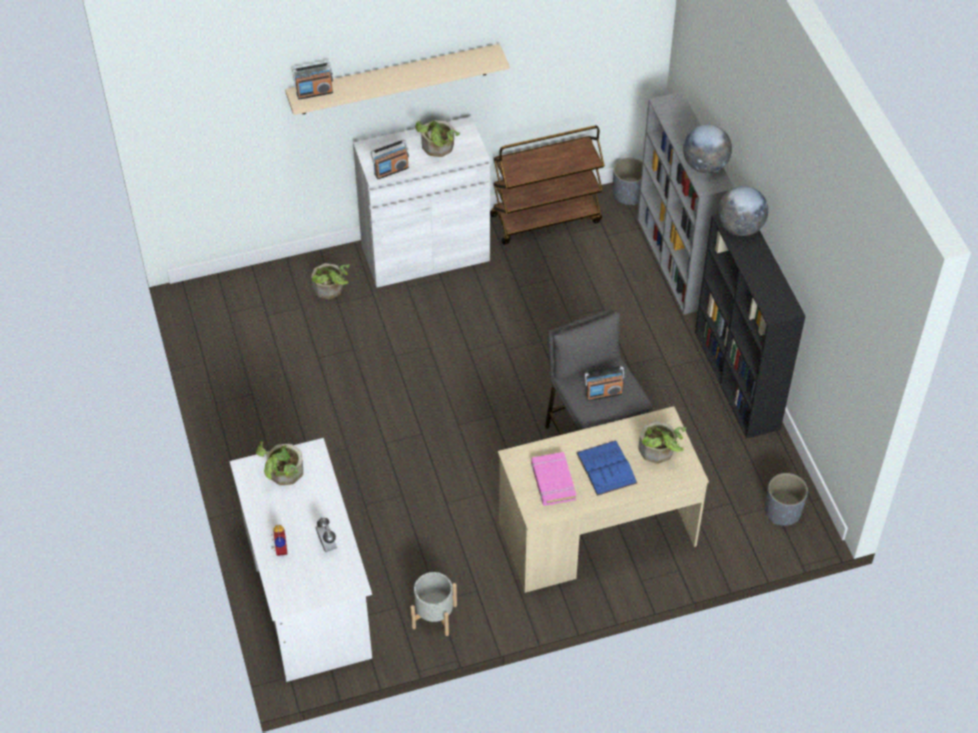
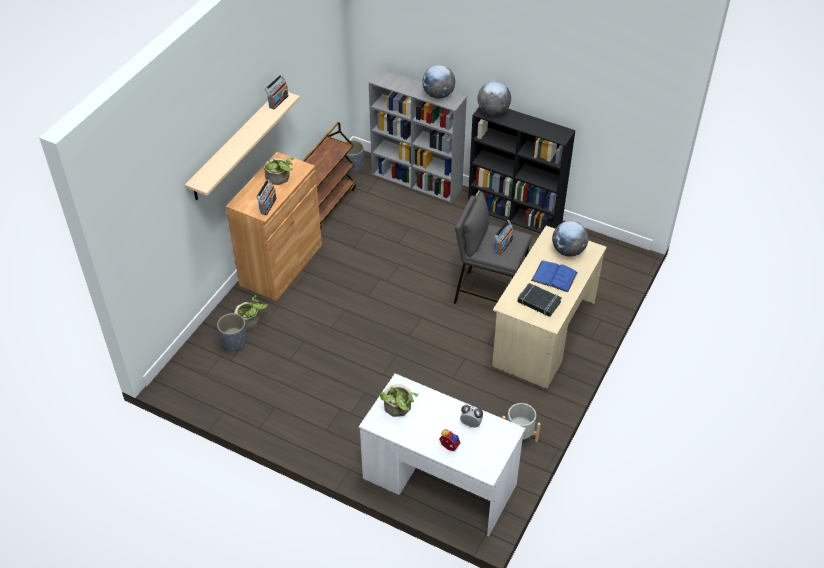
camera: 45 degrees left, 5 degrees down
(314, 93) = (206, 175): radio -> radio (278, 101)
(425, 253) = (281, 265): white cabinet -> brown cabinet
(553, 481) = (538, 302): pink book -> black book
(659, 452) = (568, 251): potted plant -> globe
(783, 511) = (610, 257): grey planter -> grey planter (234, 342)

